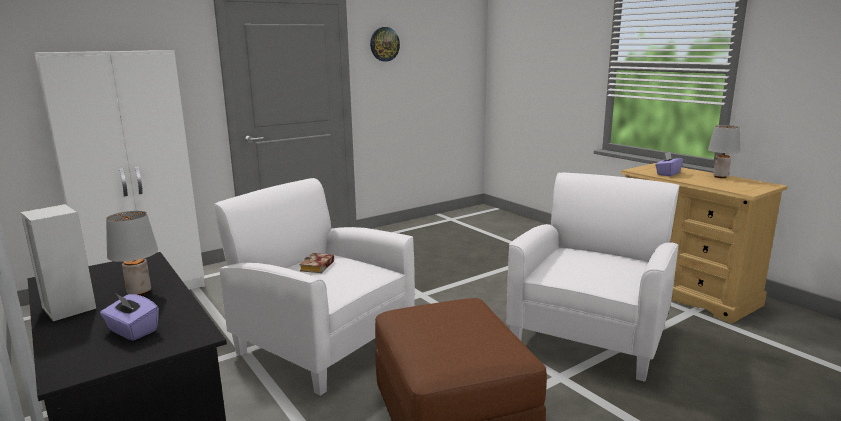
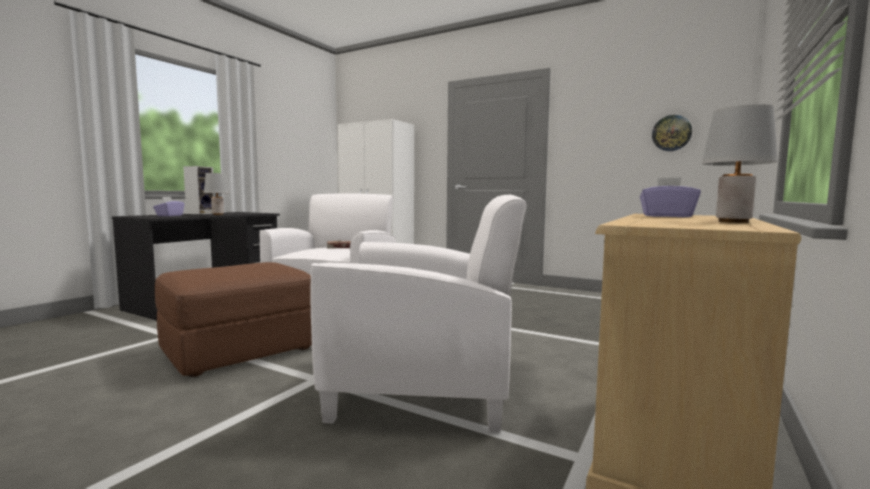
camera: 65 degrees right, 10 degrees down
(384, 44) = (588, 107): wall clock -> wall clock (671, 133)

